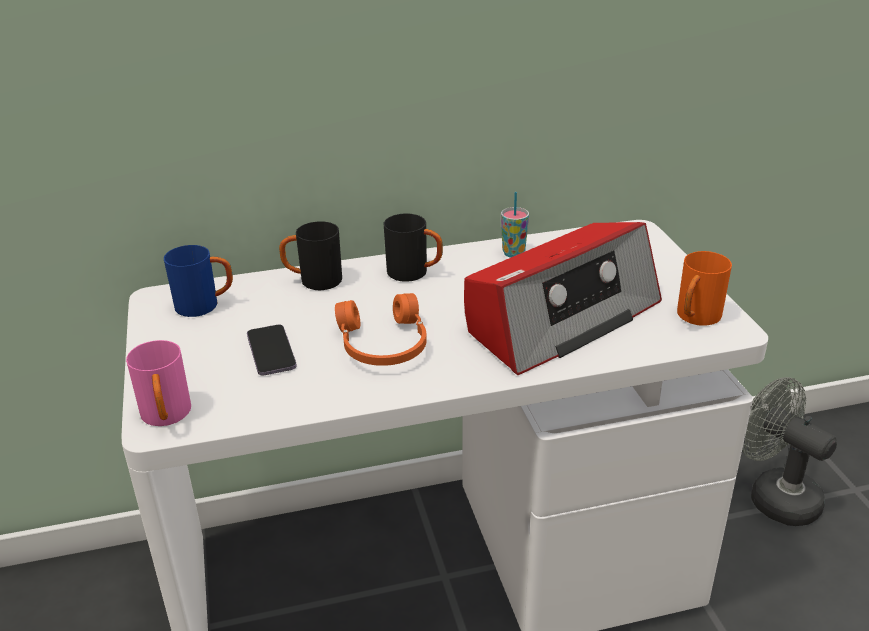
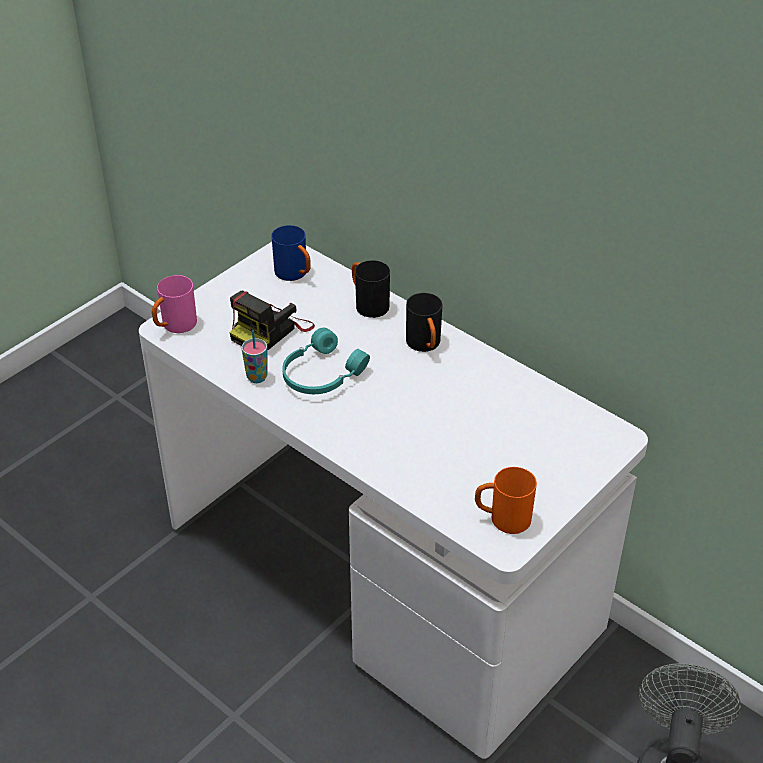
camera: 55 degrees right, 10 degrees up
(271, 352) = (271, 331): phone -> camera
(382, 345) = (321, 374): orange headphones -> turquoise headphones
(513, 253) = (506, 382): cup -> cup (257, 377)
(560, 318) = (434, 445): radio -> none

